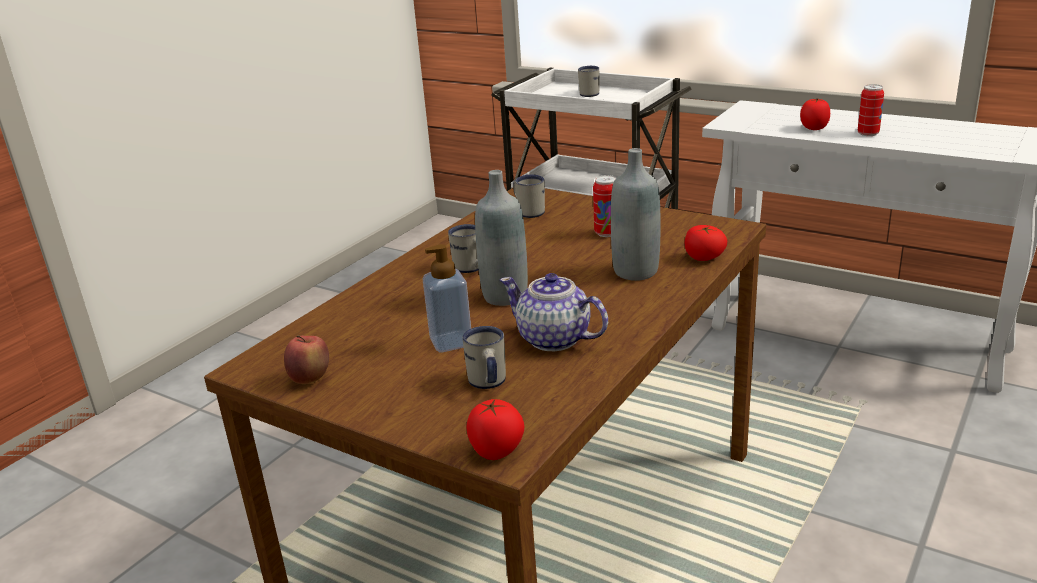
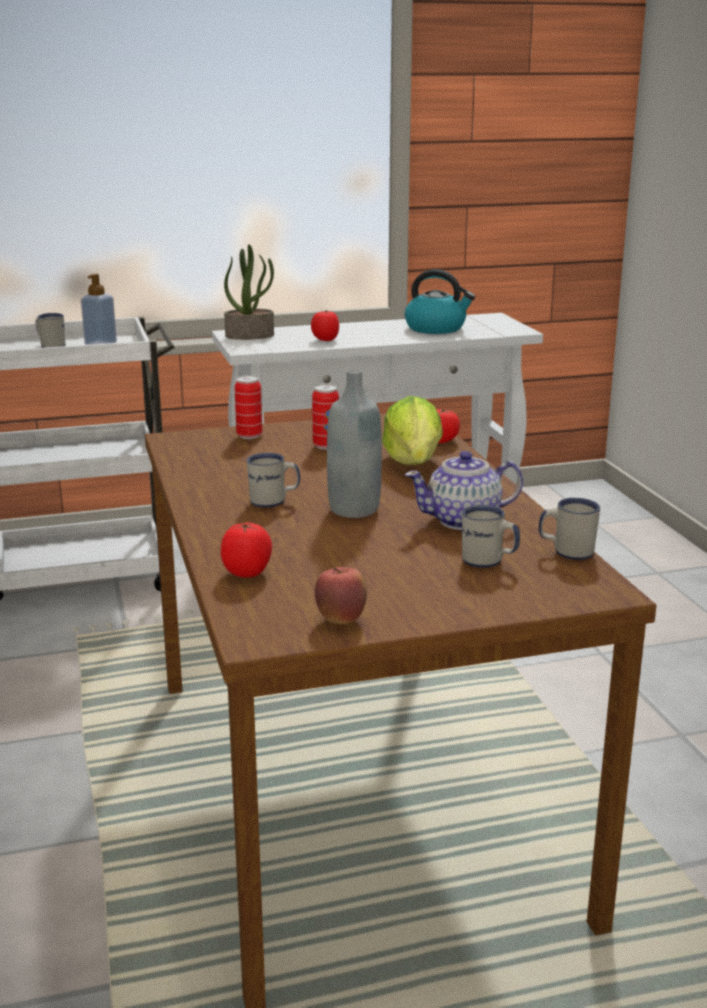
camera: 50 degrees left, 5 degrees down
(451, 342) = (391, 551): soap dispenser -> soap dispenser (101, 344)
(497, 452) = (596, 593): tomato -> tomato (247, 573)
(528, 211) = (214, 450): white mug -> white mug (566, 552)
(635, 271) = (413, 463): grey bottle -> lettuce
(758, 111) = (250, 335): none -> potted plant
(868, 133) = (374, 336): can -> can (249, 436)
(954, 137) = (436, 328): none -> kettle

